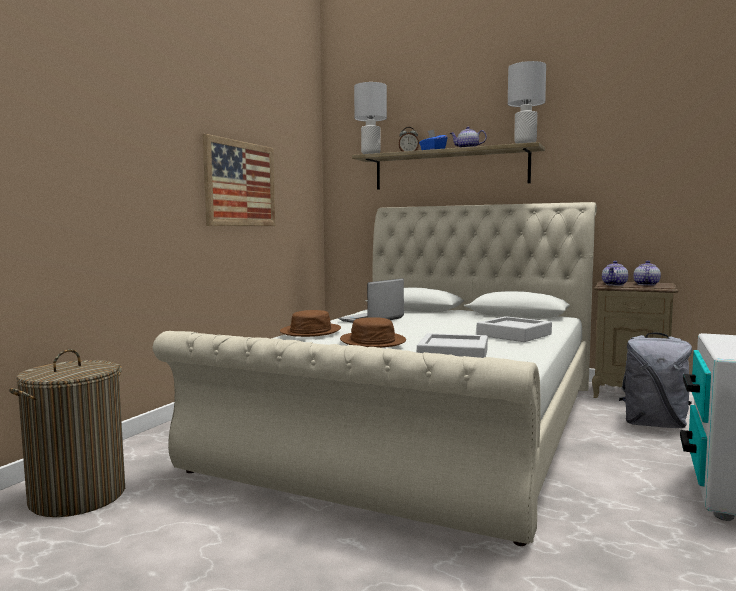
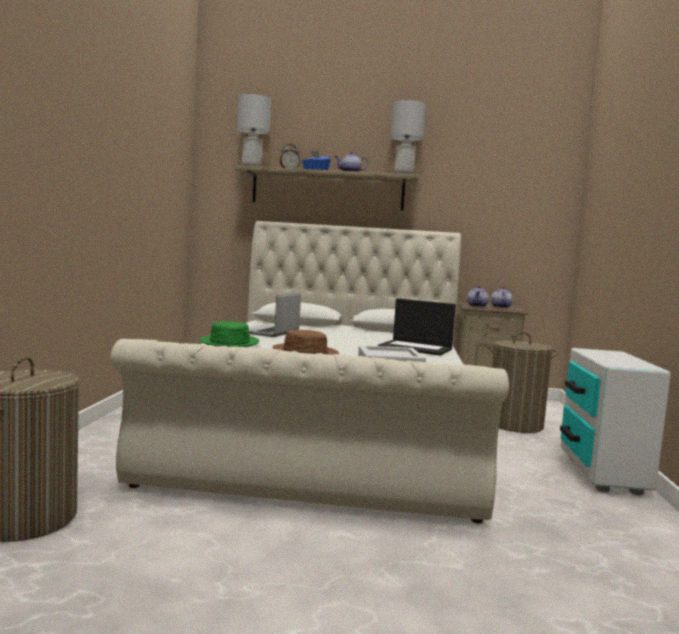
camera: 20 degrees left, 0 degrees up
(240, 184) = (131, 185): picture -> none
(310, 331) = (229, 342): brown hat -> green hat
(514, 335) = (416, 348): grey tray -> laptop
(654, 424) = (515, 424): grey backpack -> laundry basket

